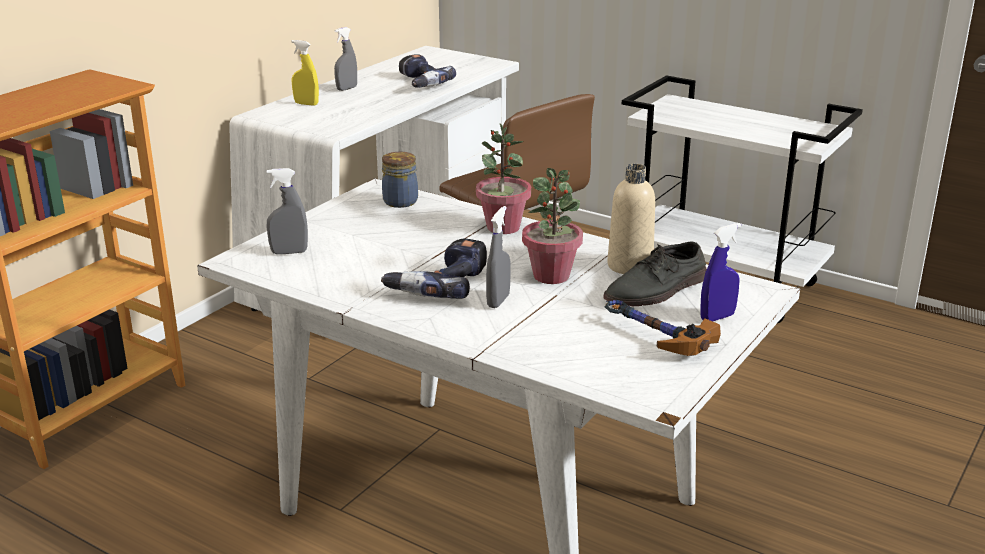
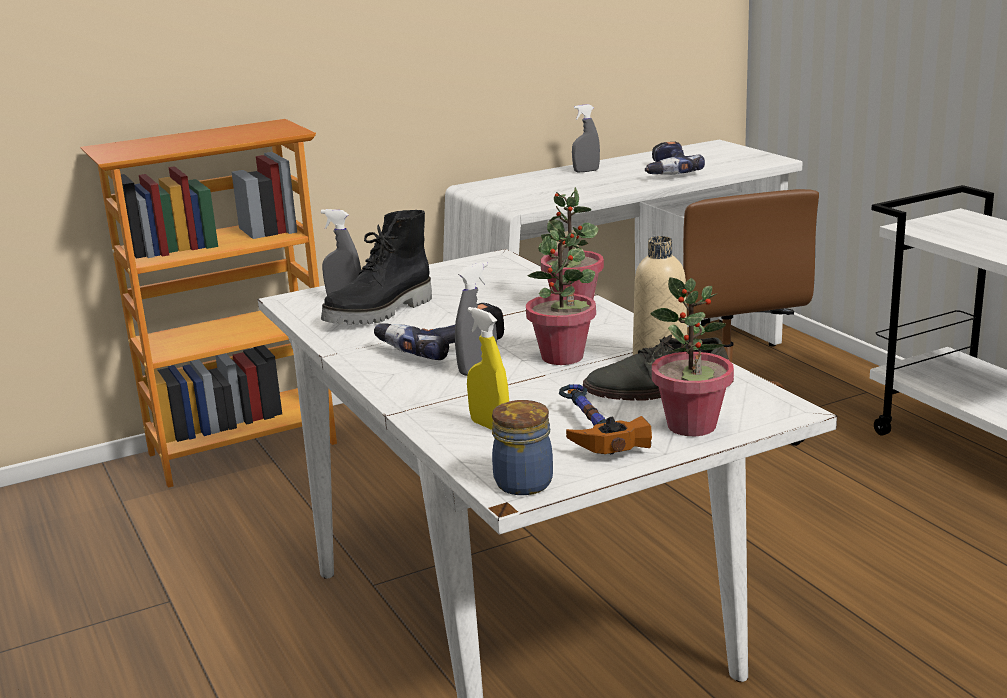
camera: 30 degrees right, 5 degrees down
(306, 104) = (530, 181): yellow spray bottle -> yellow spray bottle (489, 426)
(342, 260) = (380, 313): none -> black boot
(400, 201) = (503, 271): jar -> jar (525, 482)
(717, 317) = (692, 426): blue spray bottle -> potted plant

